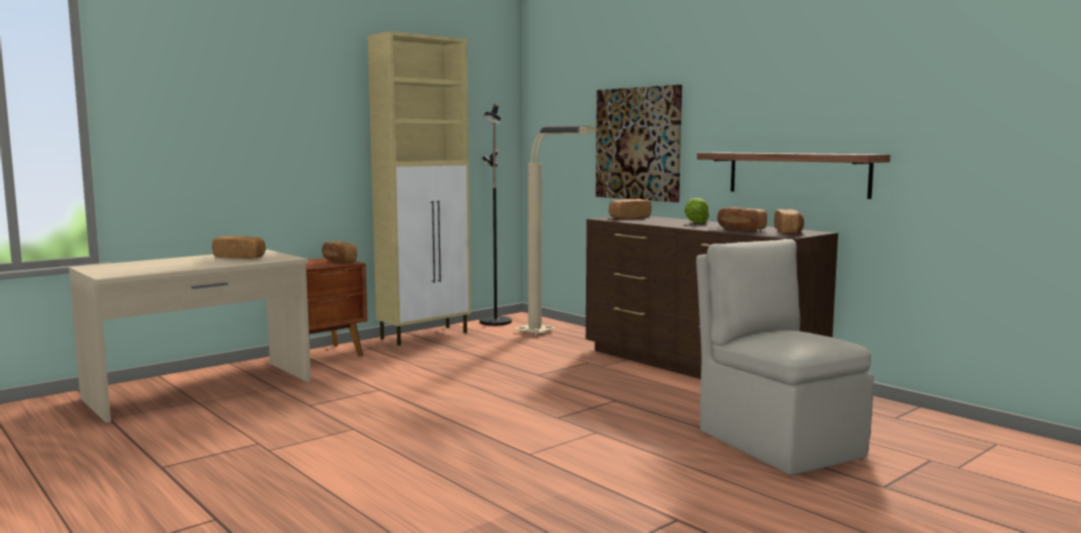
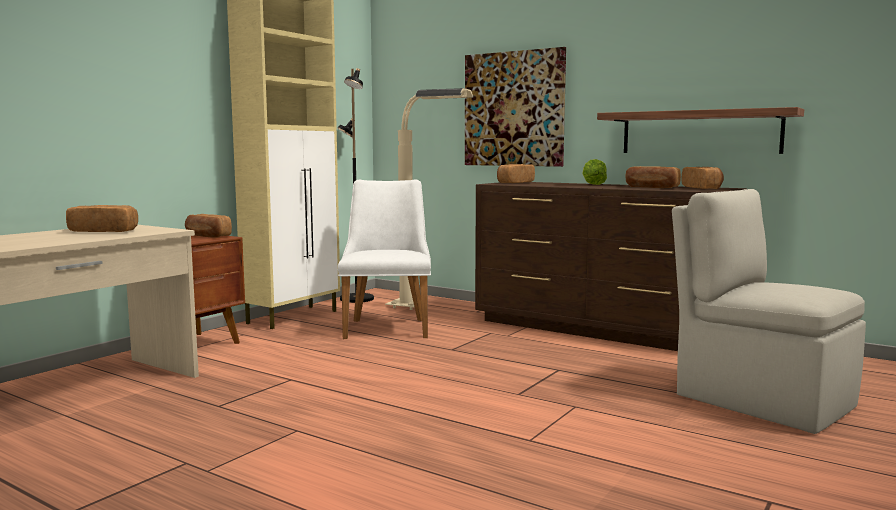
camera: 15 degrees left, 0 degrees up
(500, 350) = (388, 326): none -> white chair

